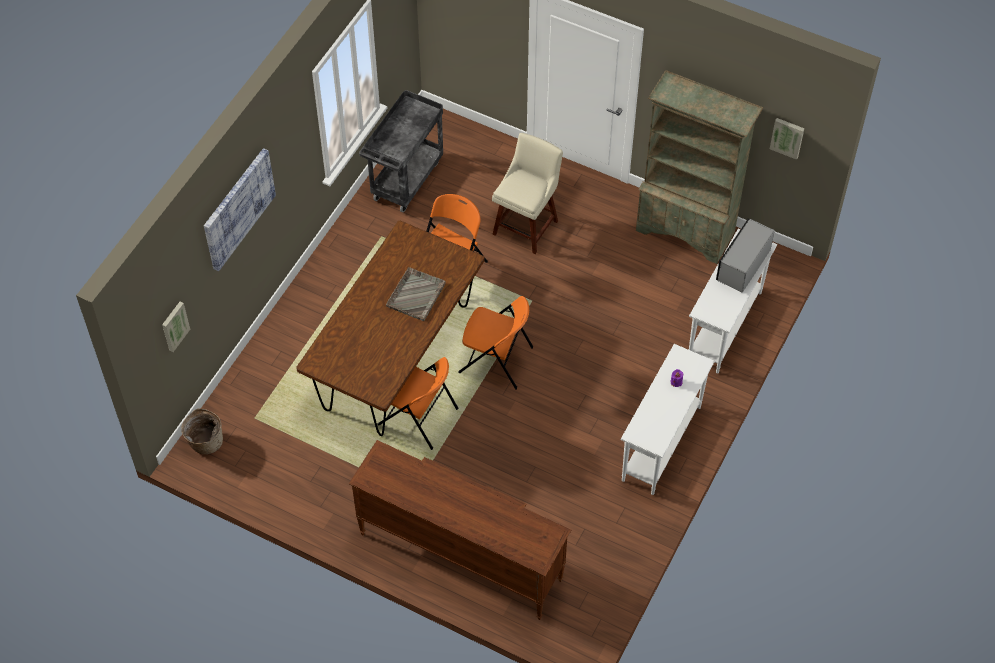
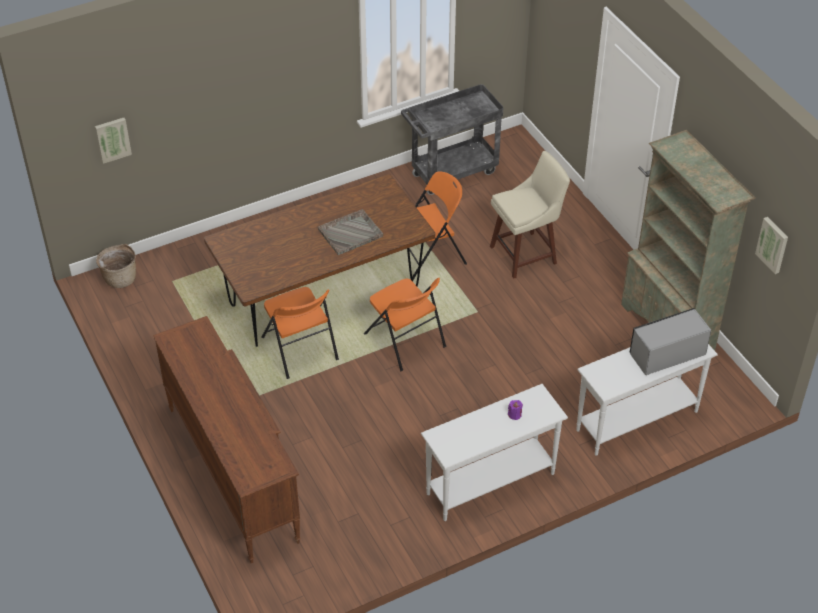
camera: 35 degrees right, 10 degrees down
(237, 208) = (223, 69): picture -> none

